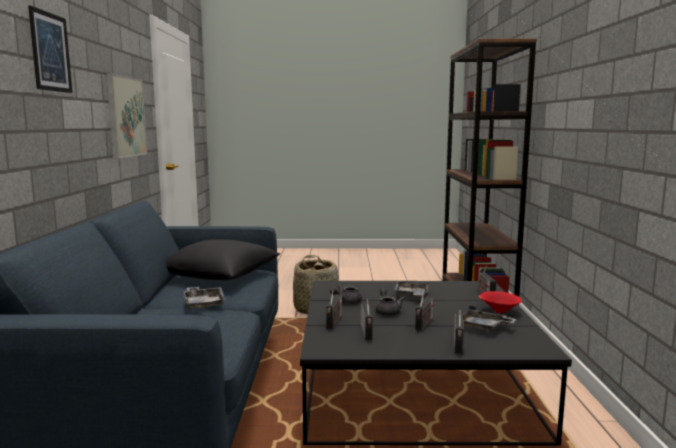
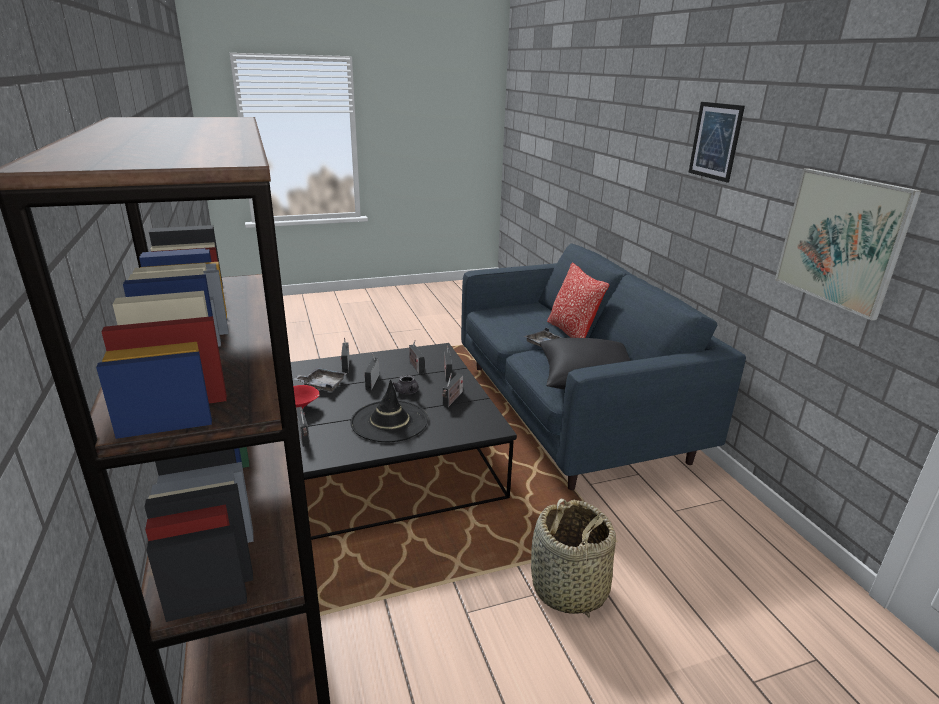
camera: 160 degrees right, 15 degrees up
(146, 312) = (572, 334): none -> pillow
(346, 302) = (452, 399): grey teapot -> radio
(411, 295) = (389, 421): grey tray -> black hat

